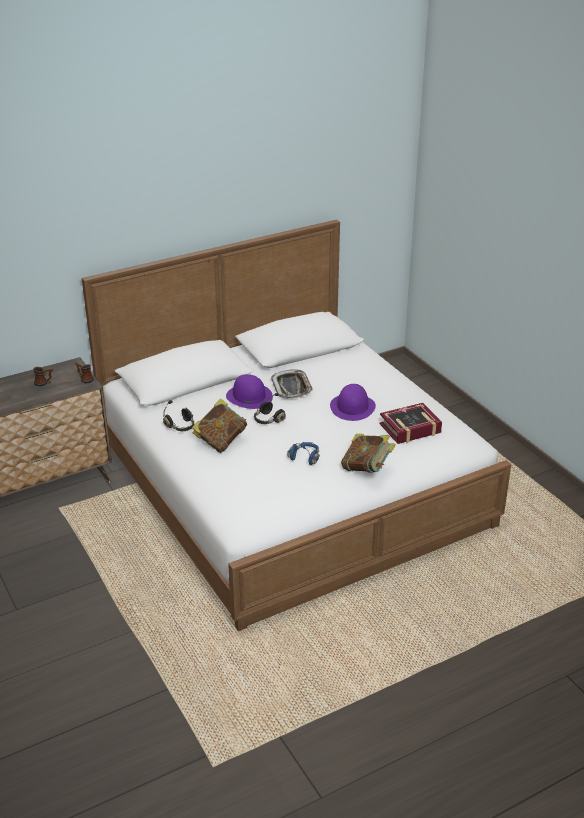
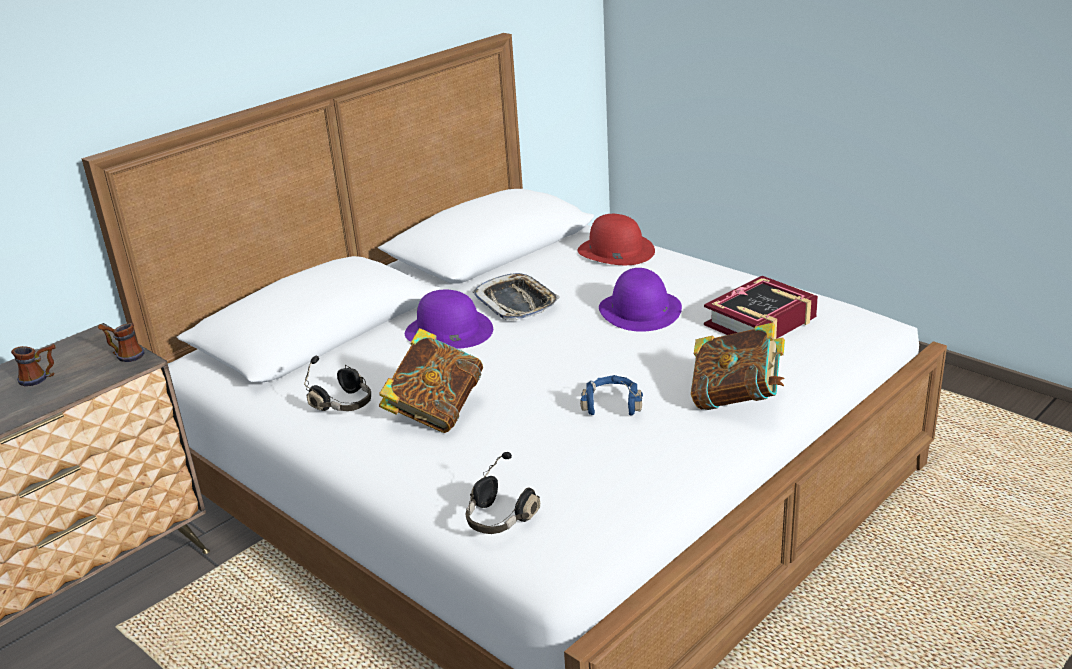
camera: 15 degrees left, 5 degrees down
(268, 420) = (505, 359): black headphones -> black headphones (499, 519)
(364, 365) = (615, 251): none -> red hat

